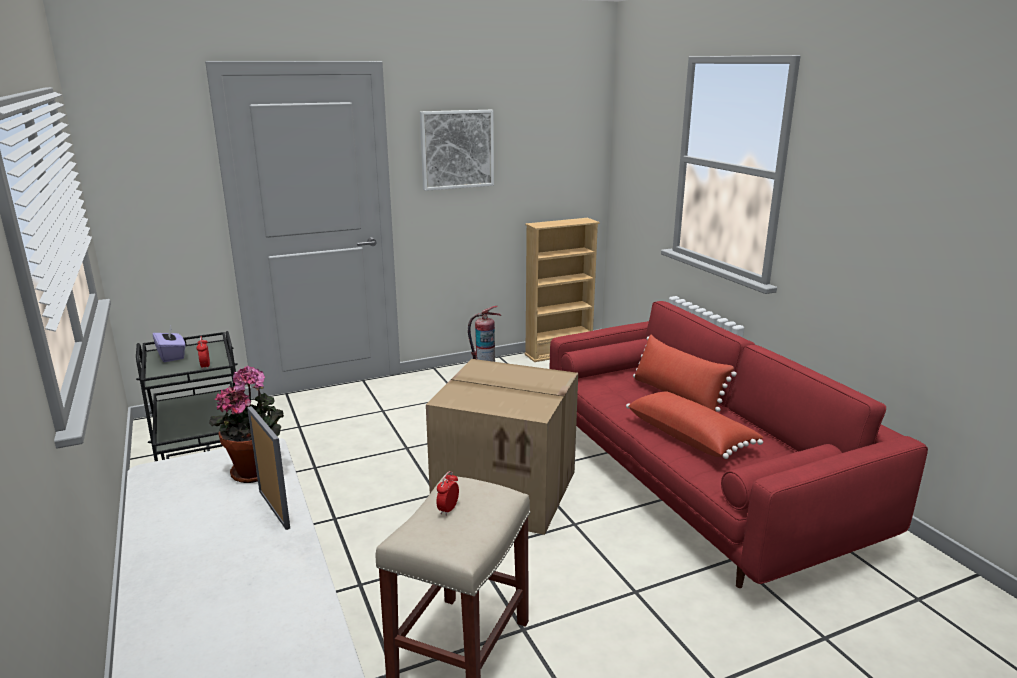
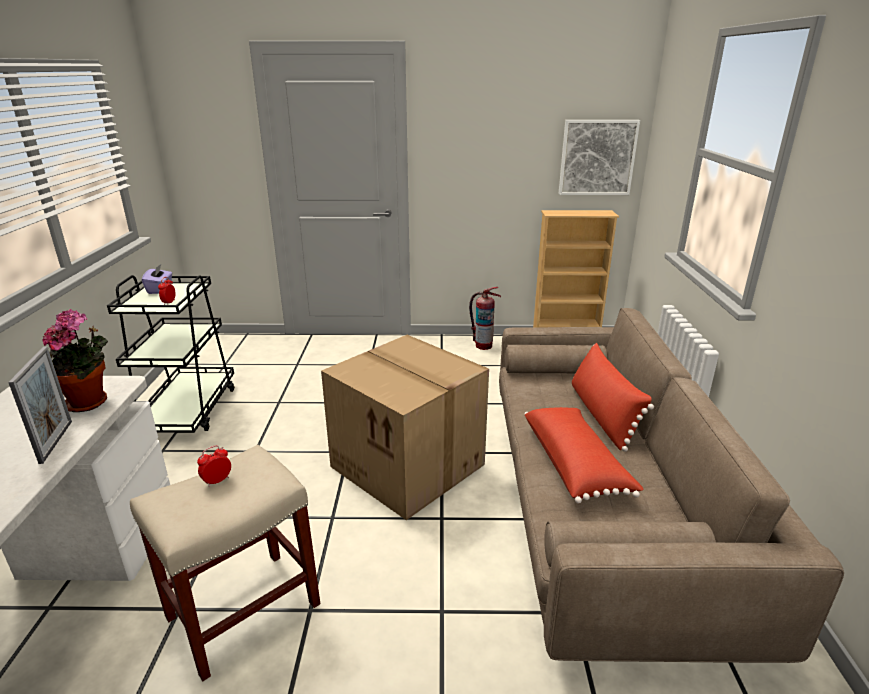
camera: 25 degrees right, 5 degrees up
(457, 149) = (475, 131): picture -> picture (597, 157)
(697, 480) = (603, 509): red sofa -> beige sofa

